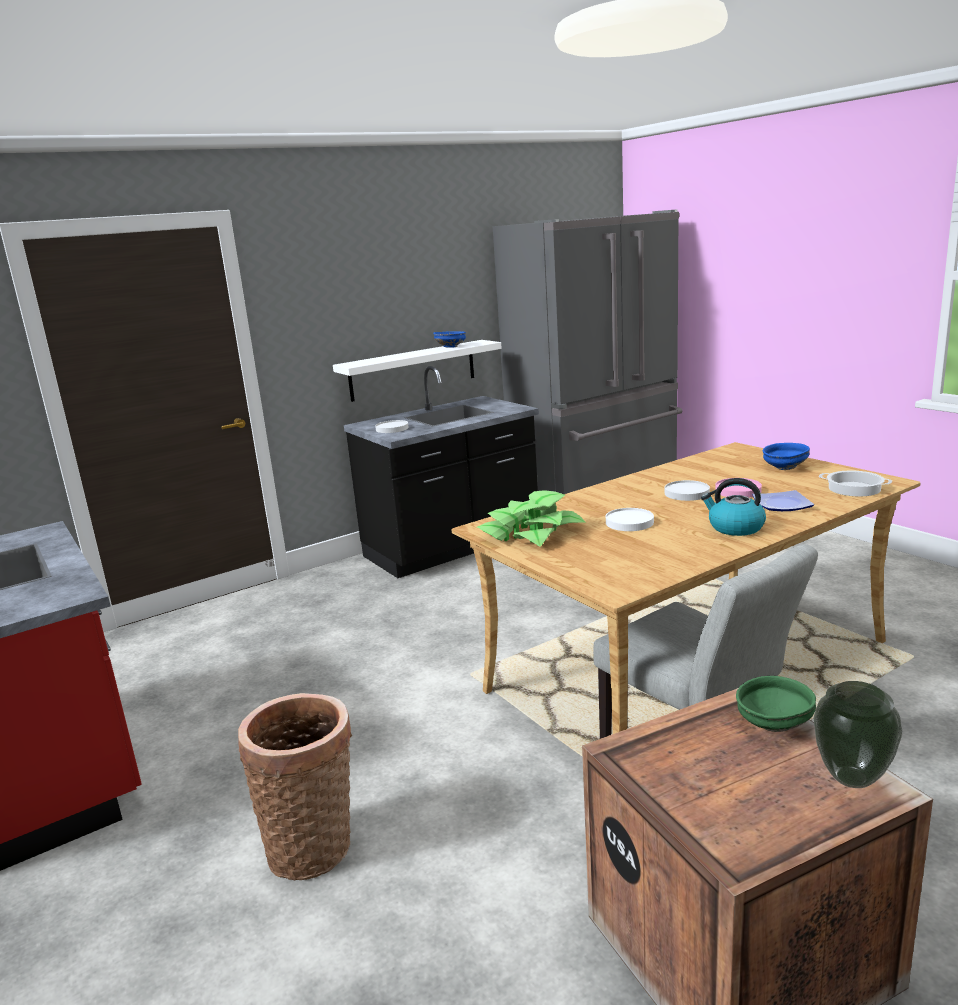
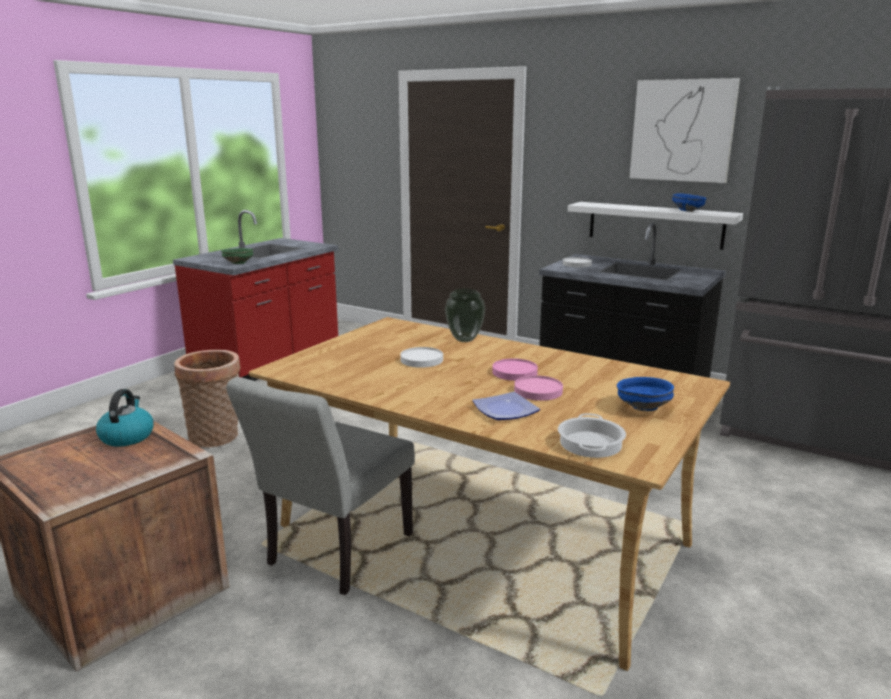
camera: 65 degrees right, 0 degrees up
(419, 270) = (682, 130): none -> picture
(530, 534) = (382, 336): potted plant -> none
(687, 493) = (515, 372): white plate -> pink plate
(735, 528) = (425, 395): kettle -> kettle (127, 436)
(772, 724) = (152, 464): green bowl -> green bowl (238, 263)
(850, 778) = (77, 491): vase -> vase (464, 339)

